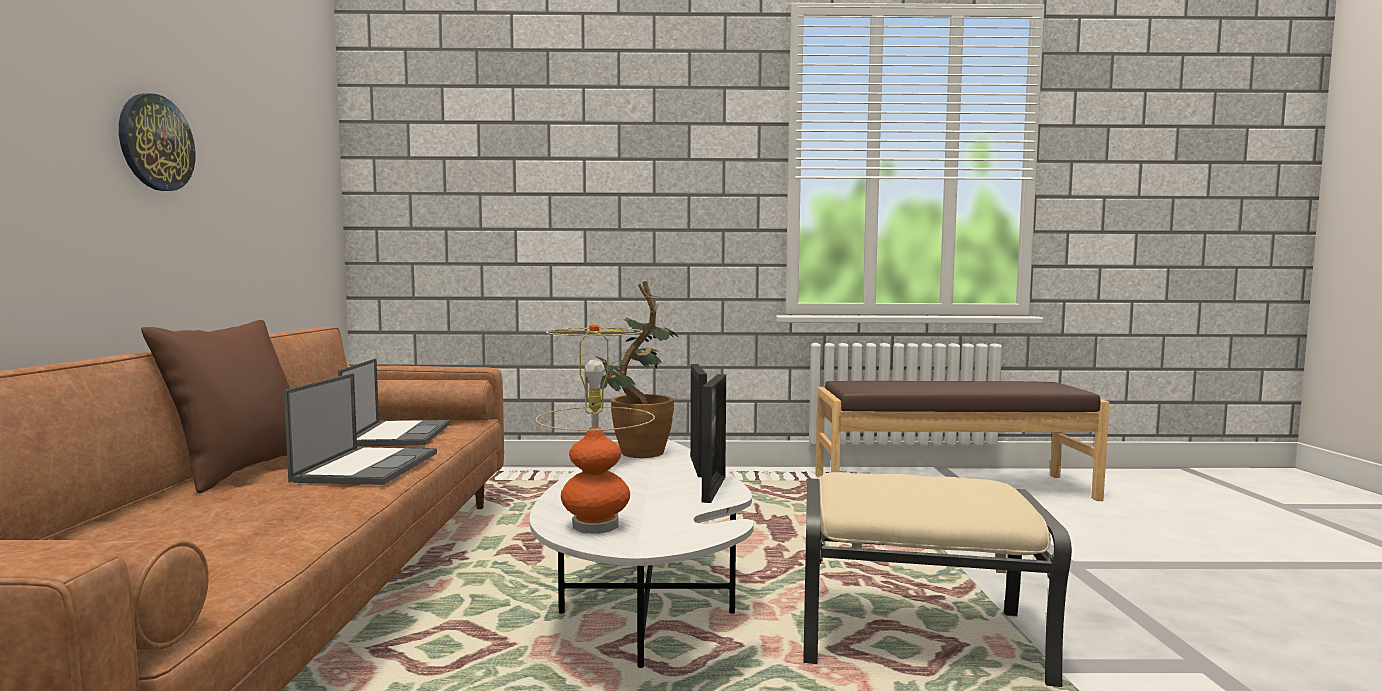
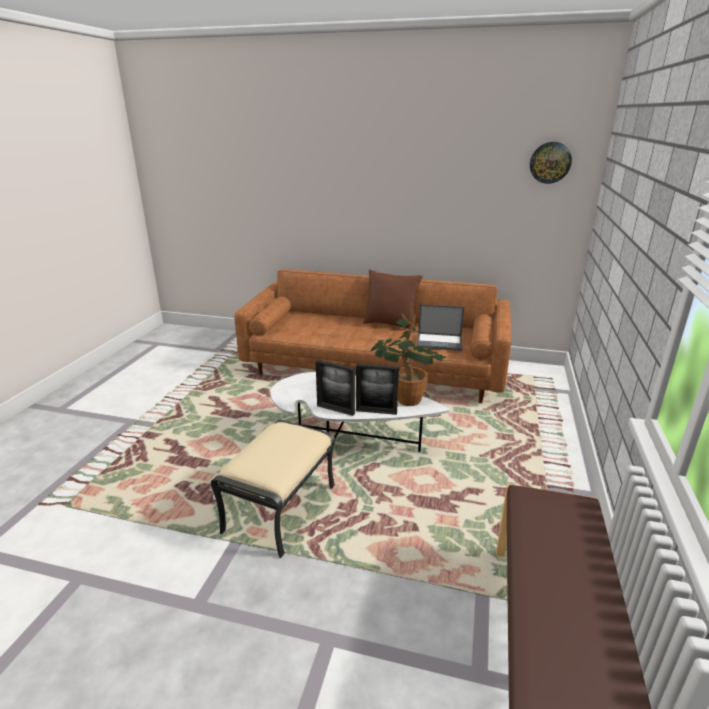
camera: 105 degrees right, 20 degrees up
(155, 143) = (433, 198): wall clock -> wall clock (550, 162)
(368, 466) = (383, 340): laptop -> none
(596, 525) = (305, 381): table lamp -> none

